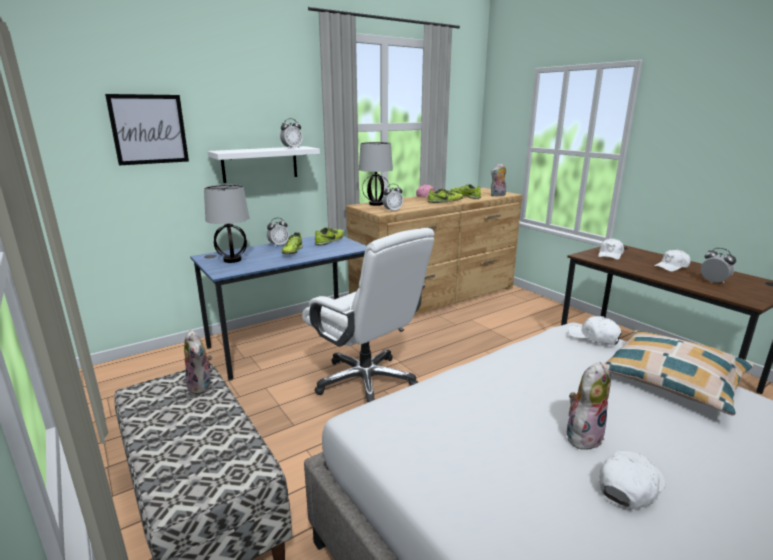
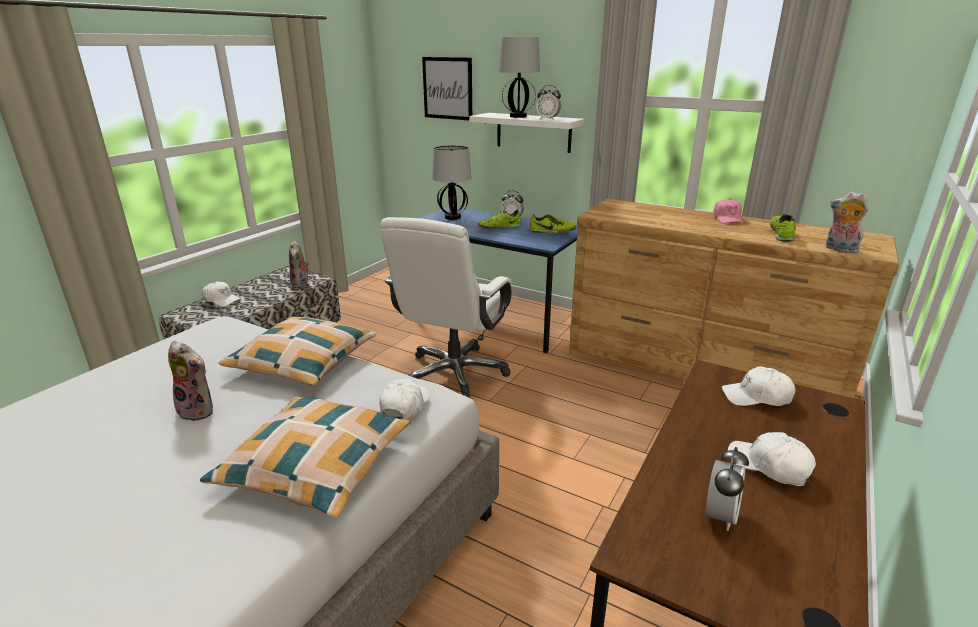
camera: 65 degrees right, 5 degrees up
(201, 386) = (301, 284): plush toy -> plush toy turned 45 degrees counterclockwise
(375, 204) = (633, 206): table lamp -> table lamp (517, 116)
(392, 211) = (612, 216): alarm clock -> none
(445, 202) = (717, 229): shoe -> none
(499, 372) = (303, 361): none -> pillow
(630, 486) = (123, 432): white cap -> white cap (221, 300)

